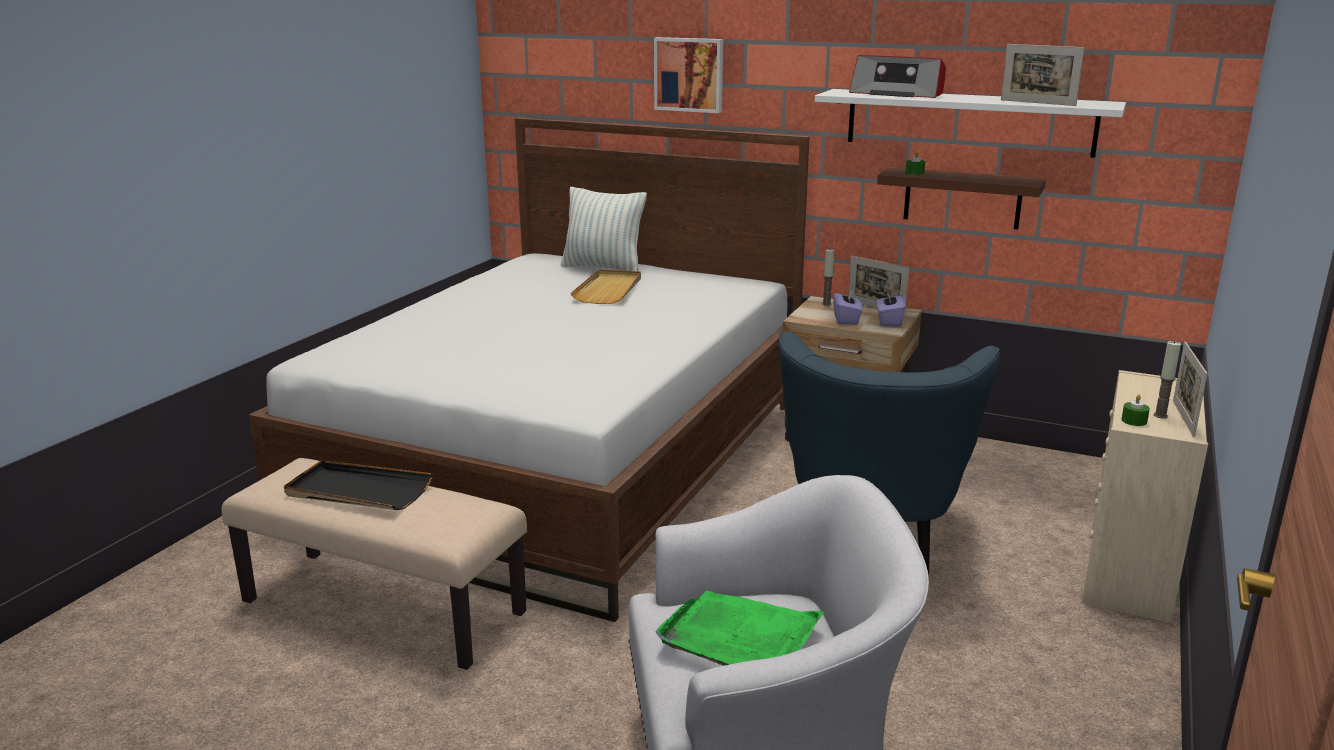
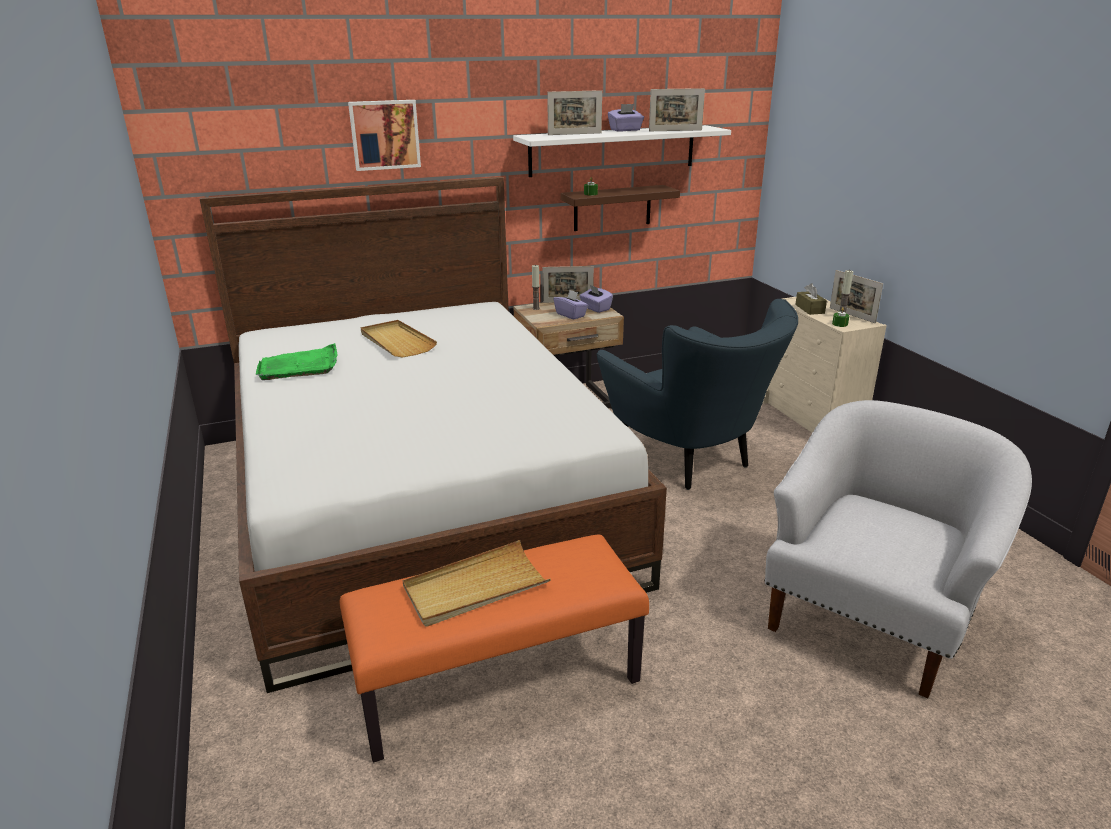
camera: 45 degrees left, 5 degrees up
(358, 491) = (475, 587): black tray -> beige tray
(385, 607) = (499, 682): beige bench -> orange bench
(603, 268) = (346, 326): pillow -> none
(739, 637) = (887, 532): green tray -> green tray (299, 366)
(898, 94) = (574, 134): radio -> picture frame
(980, 96) = (625, 130): none -> purple tissue box
(1139, 393) = (809, 309): none -> brown tissue box

